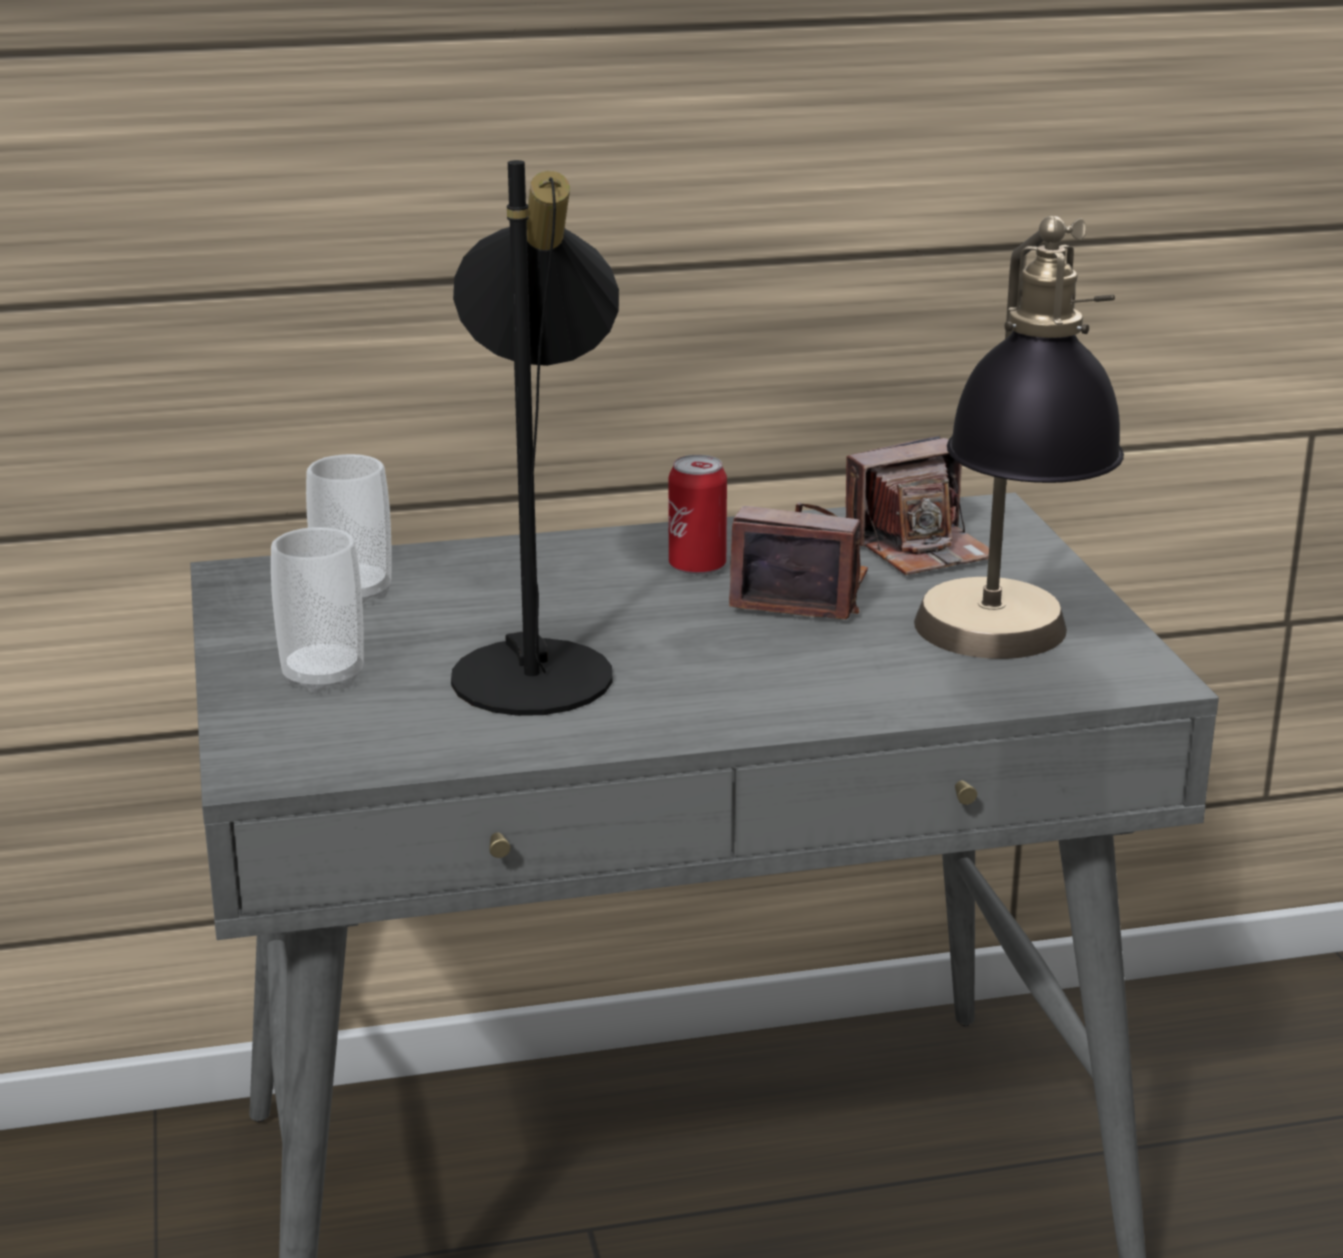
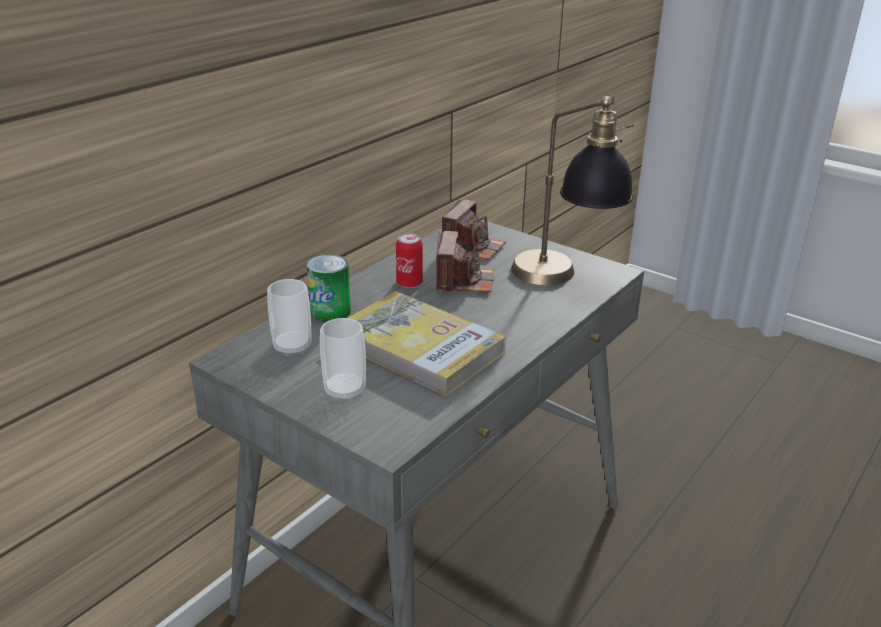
camera: 40 degrees left, 5 degrees up
(495, 564) = (330, 311): none -> can
(538, 663) = (419, 348): black table lamp -> book
(800, 594) = (463, 281): camera -> camera turned 120 degrees clockwise

